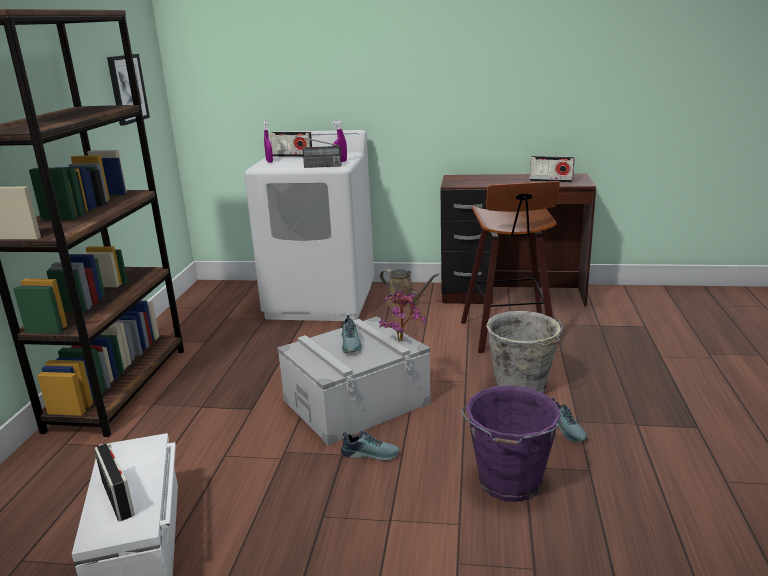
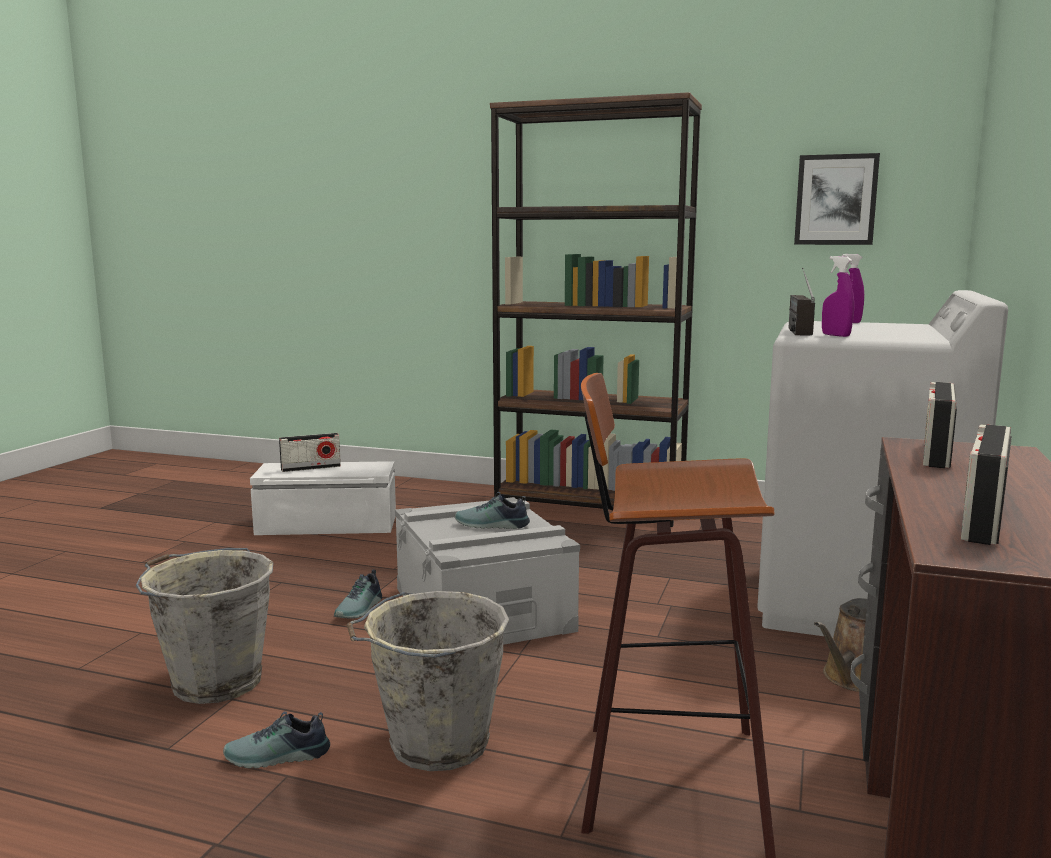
camera: 100 degrees right, 10 degrees down
(292, 156) = (900, 327): radio -> radio (936, 454)
(402, 339) = (481, 550): potted plant -> none
(509, 483) = (214, 681): purple bucket -> grey bucket

